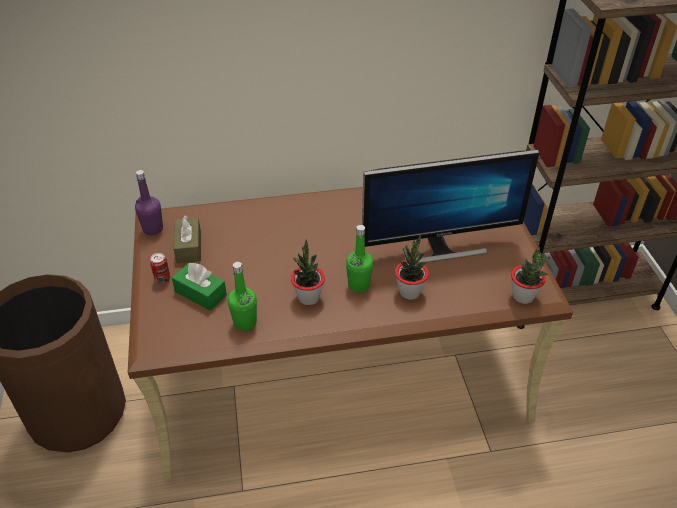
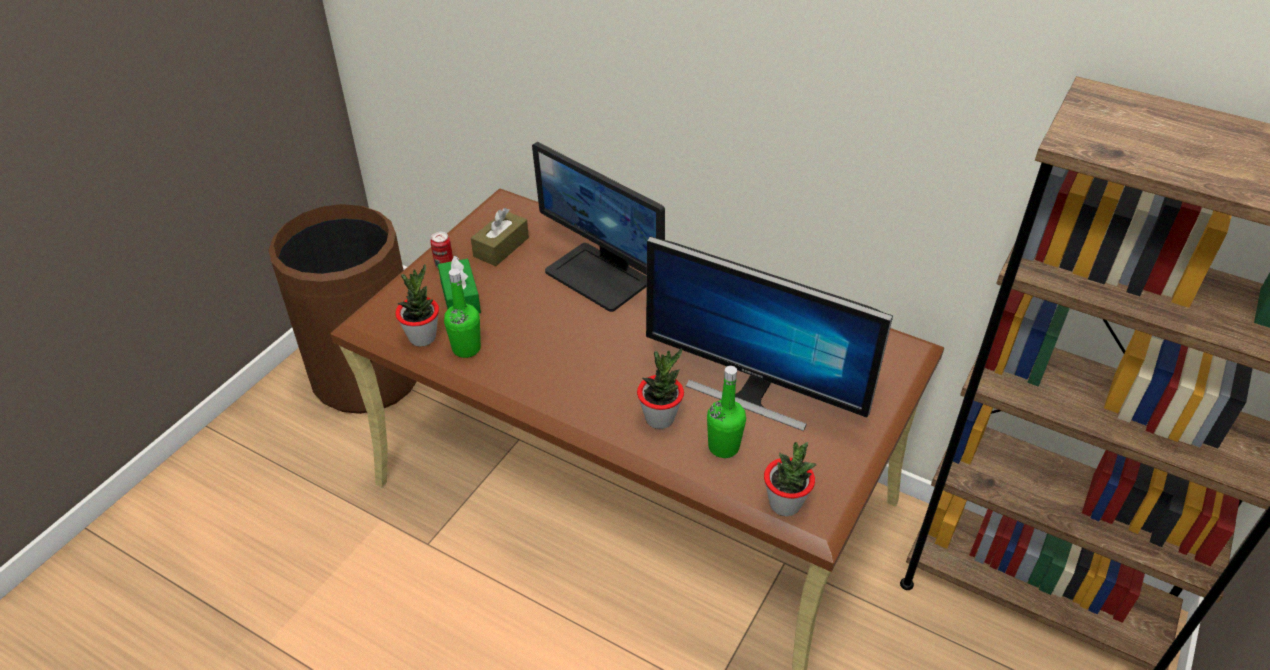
camera: 40 degrees right, 0 degrees up
(153, 229) = (490, 212): purple bottle -> none
(276, 231) = (600, 276): none -> monitor
(308, 297) = (551, 360): potted plant -> potted plant (422, 337)
(359, 285) = (615, 379): green bottle -> green bottle (723, 447)

